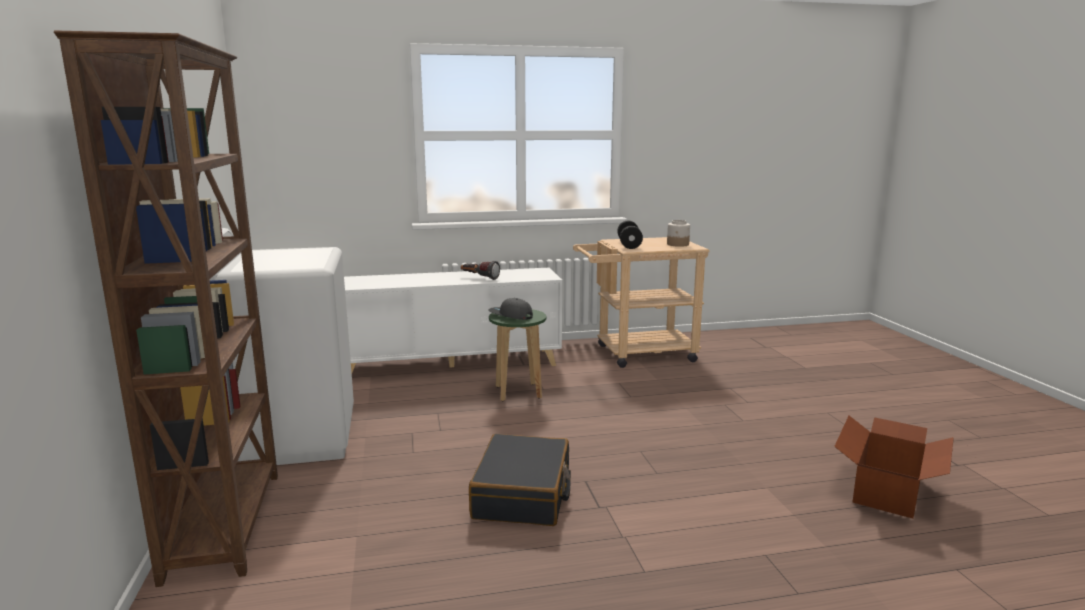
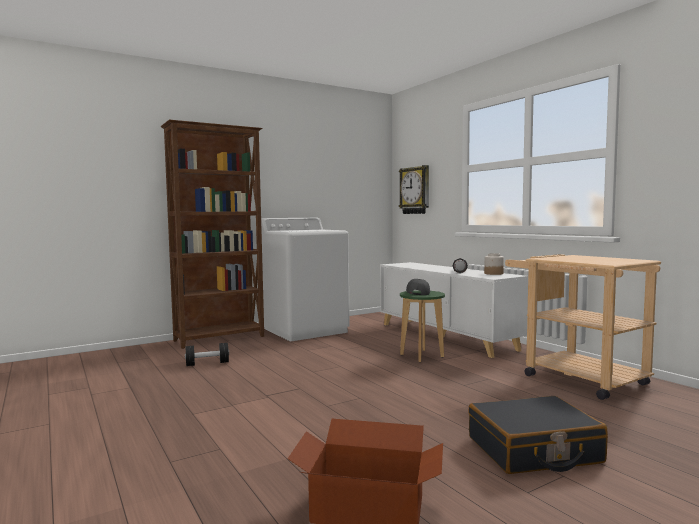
camera: 70 degrees right, 10 degrees down
(308, 161) = (415, 190): none -> wall clock
(523, 494) = (272, 377): black suitcase -> black suitcase (534, 450)
(629, 245) = (565, 257): black dumbbell -> black dumbbell (207, 363)
(678, 244) = (608, 261): jar -> jar (493, 273)

